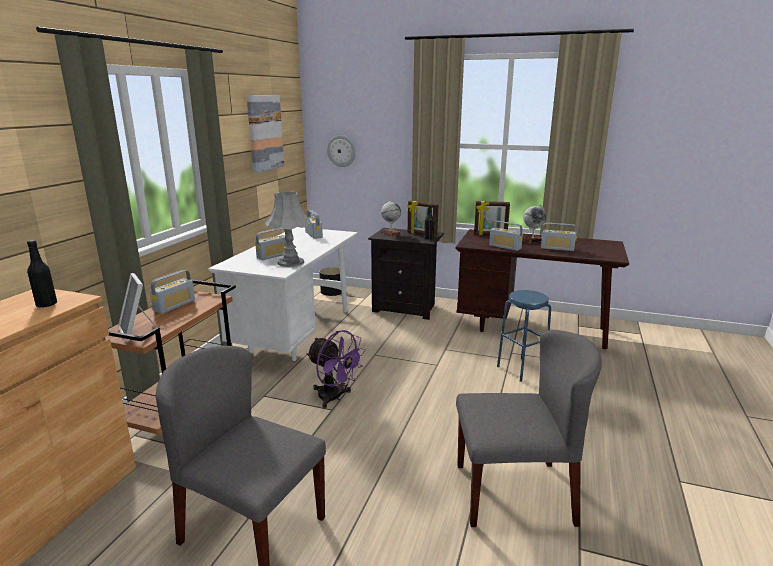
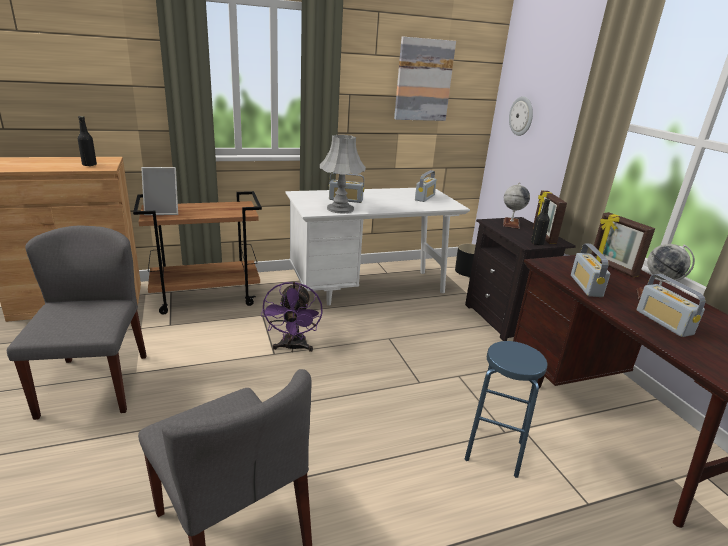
camera: 50 degrees right, 5 degrees up
(138, 331) = (163, 211): picture frame -> picture frame turned 120 degrees counterclockwise
(174, 305) = (217, 207): radio -> none

